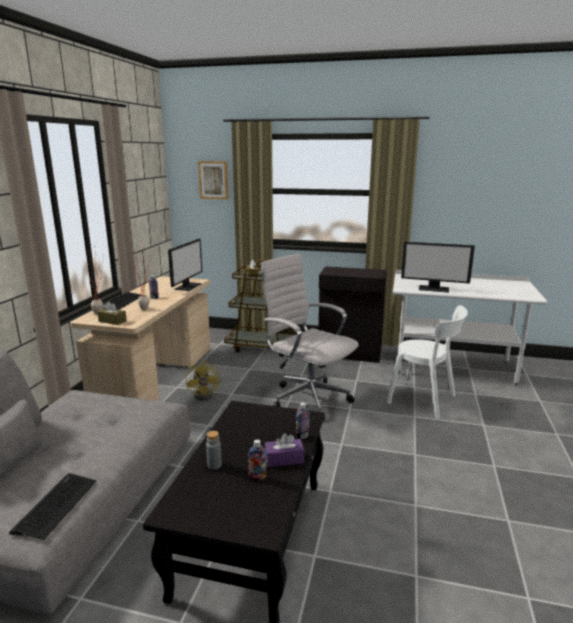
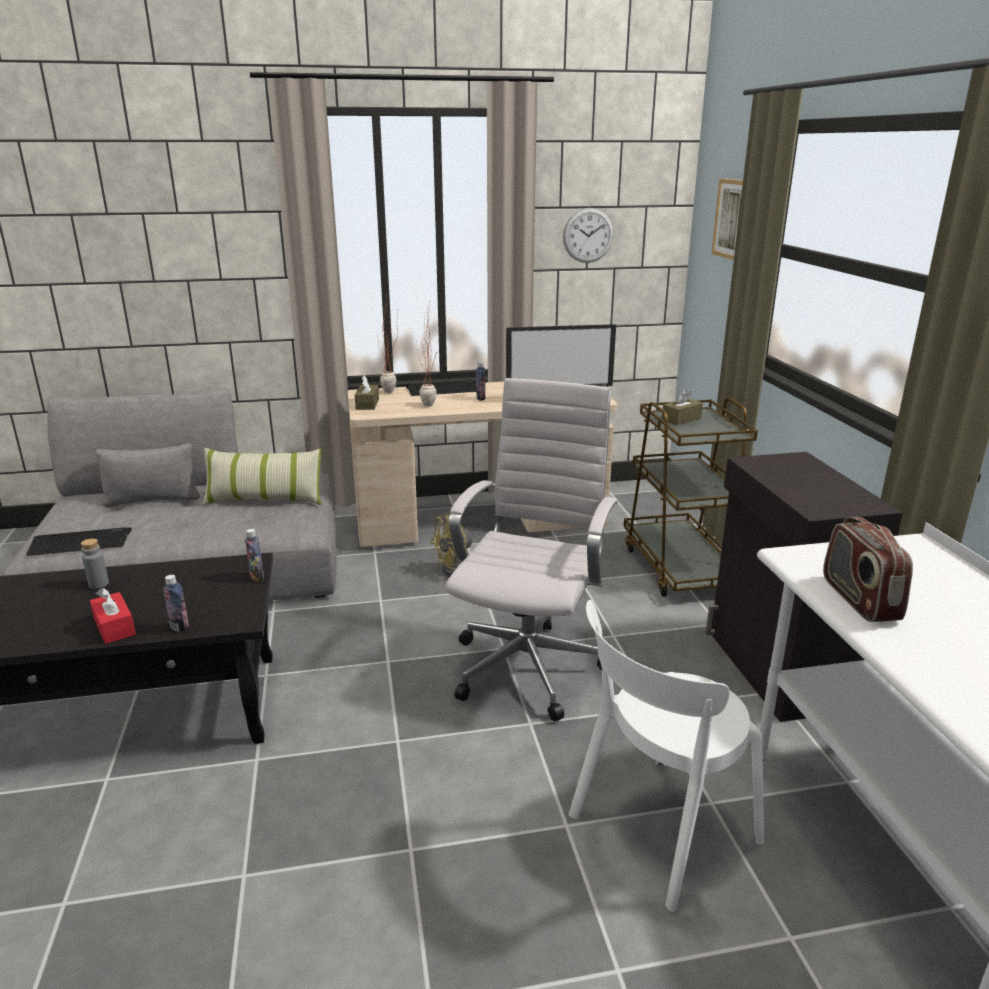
camera: 65 degrees right, 5 degrees up
(94, 413) = (265, 499): none -> pillow
(138, 196) = (588, 235): none -> wall clock
(257, 477) = (70, 618): bottle -> bottle (257, 577)
(284, 459) = (114, 627): purple tissue box -> red tissue box
(424, 400) = (658, 832): white chair -> white chair turned 45 degrees clockwise
(434, 288) = (859, 599): monitor -> radio

